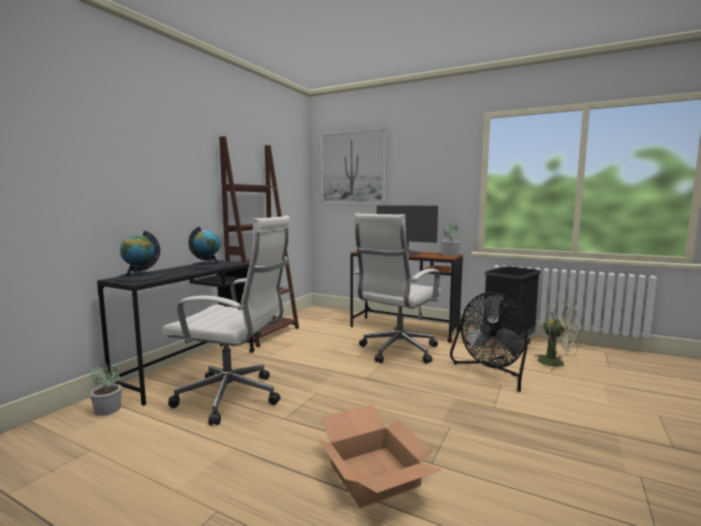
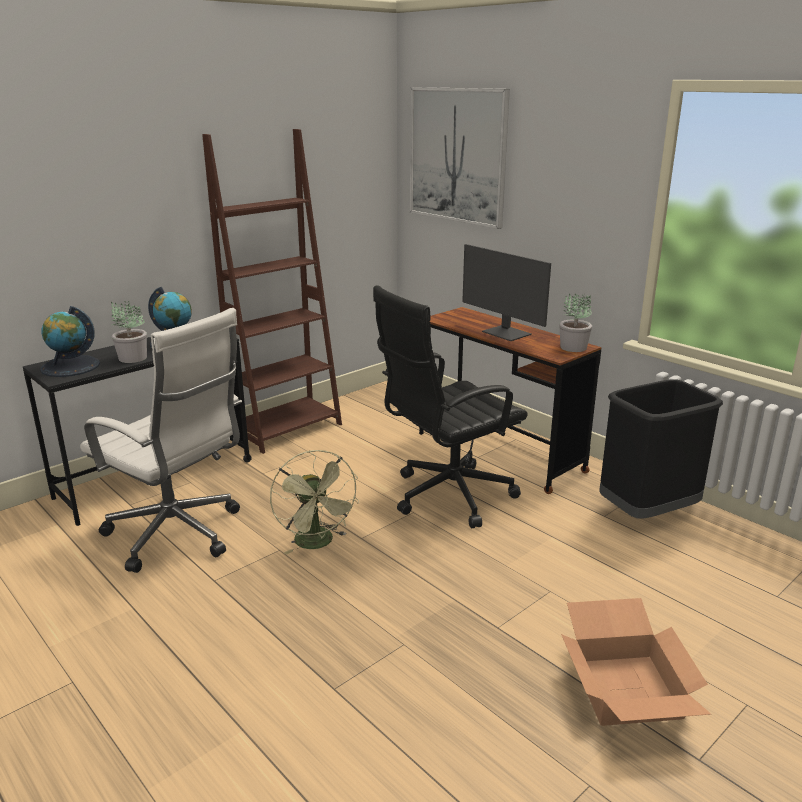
camera: 20 degrees right, 15 degrees up
(107, 410) = (39, 523): potted plant -> potted plant (132, 358)
(372, 474) = (254, 683): cardboard box -> cardboard box (624, 688)
(397, 351) = (447, 497): white office chair -> black office chair
(492, 372) = (558, 565): black fan -> none
(557, 364) = (687, 571): green fan -> green fan (318, 543)

